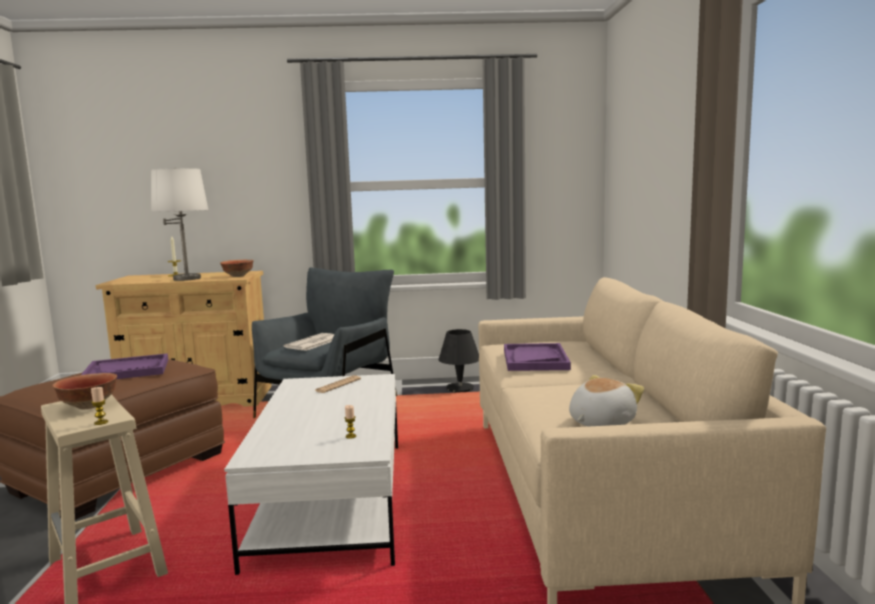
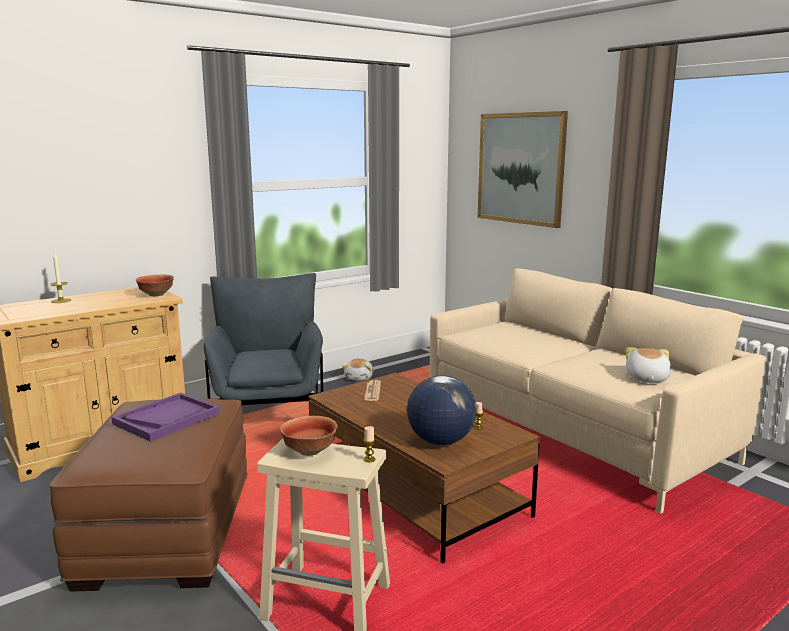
camera: 35 degrees left, 5 degrees up
(187, 278) = (99, 304): white table lamp -> none
(290, 439) = (440, 441): none -> globe
(313, 343) = (267, 357): newspaper -> none
(333, 500) = (415, 491): white coffee table -> brown coffee table
(460, 388) = (359, 378): black table lamp -> plush toy
(535, 359) = (516, 342): purple tray -> none
(646, 158) = (520, 168): none -> picture

